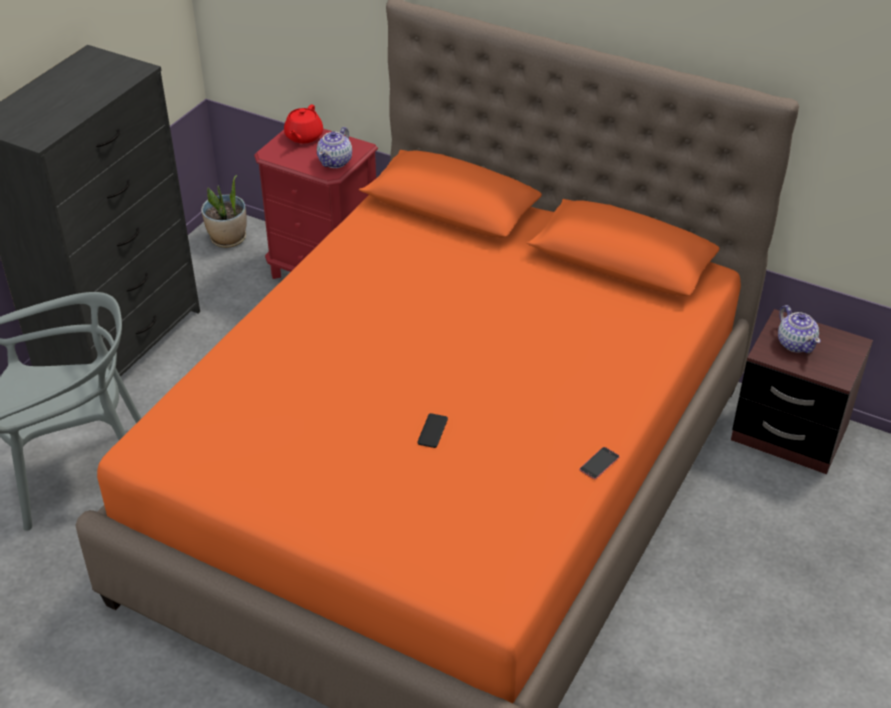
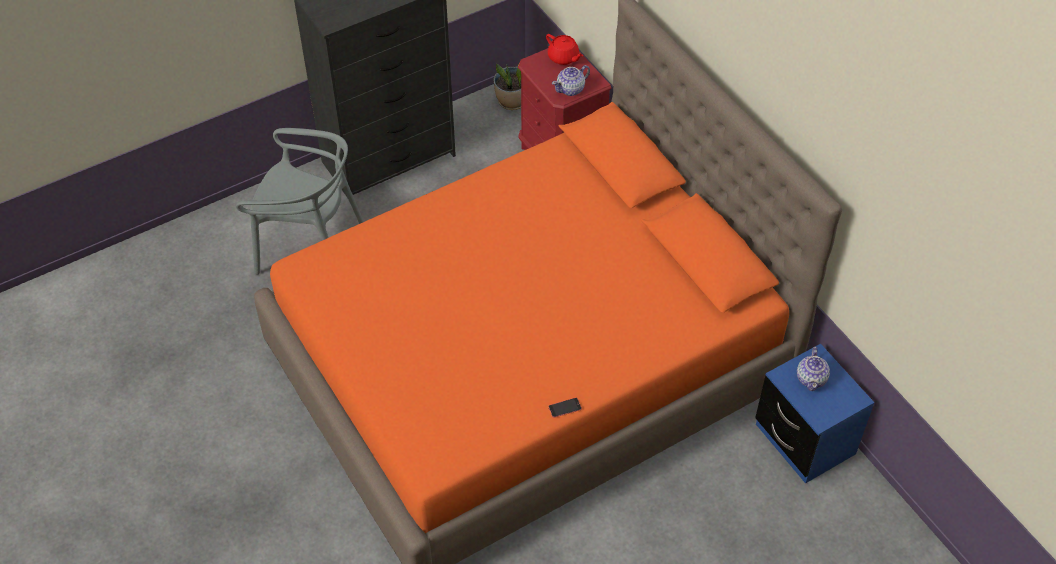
camera: 30 degrees right, 10 degrees up
(303, 137) = (563, 58): red teapot -> red teapot turned 90 degrees counterclockwise
(432, 431) = (478, 335): phone -> none
(789, 433) = (804, 439): brown nightstand -> blue nightstand

